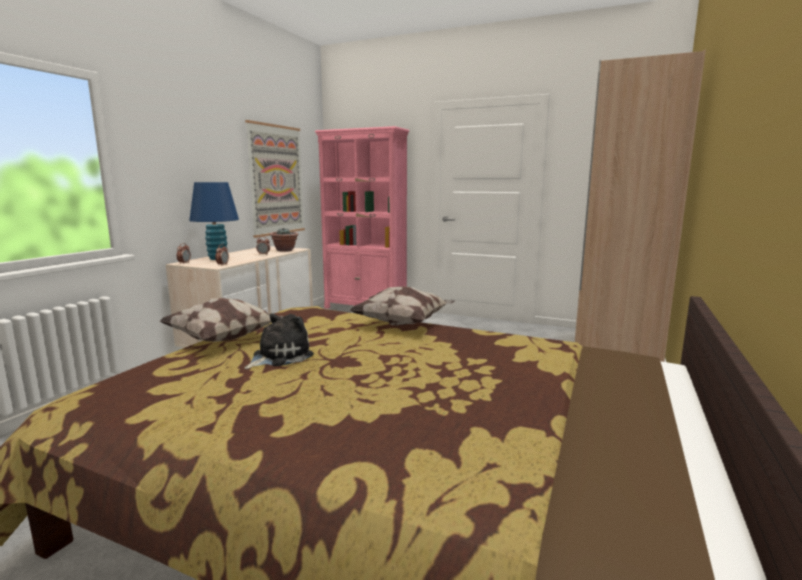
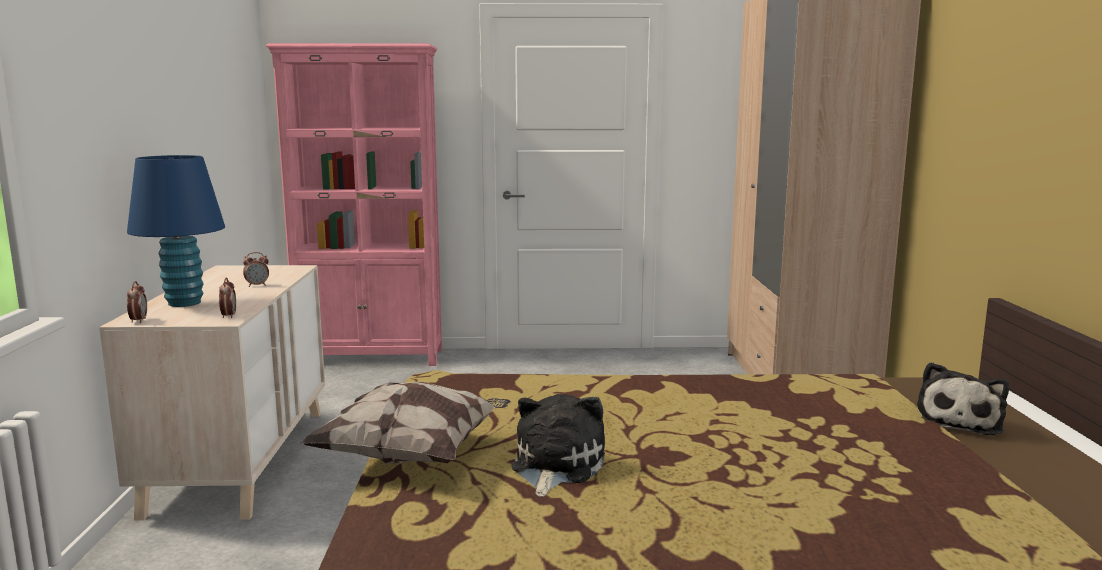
camera: 25 degrees left, 0 degrees up
(276, 180) = (217, 139): picture -> none
(285, 250) = (278, 272): potted plant -> none
(404, 323) = (635, 380): pillow -> none
(596, 380) = (959, 421): none -> plush toy

